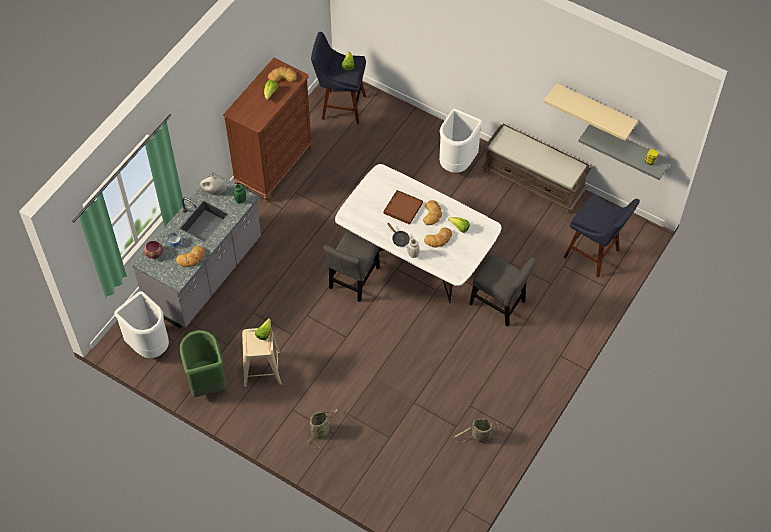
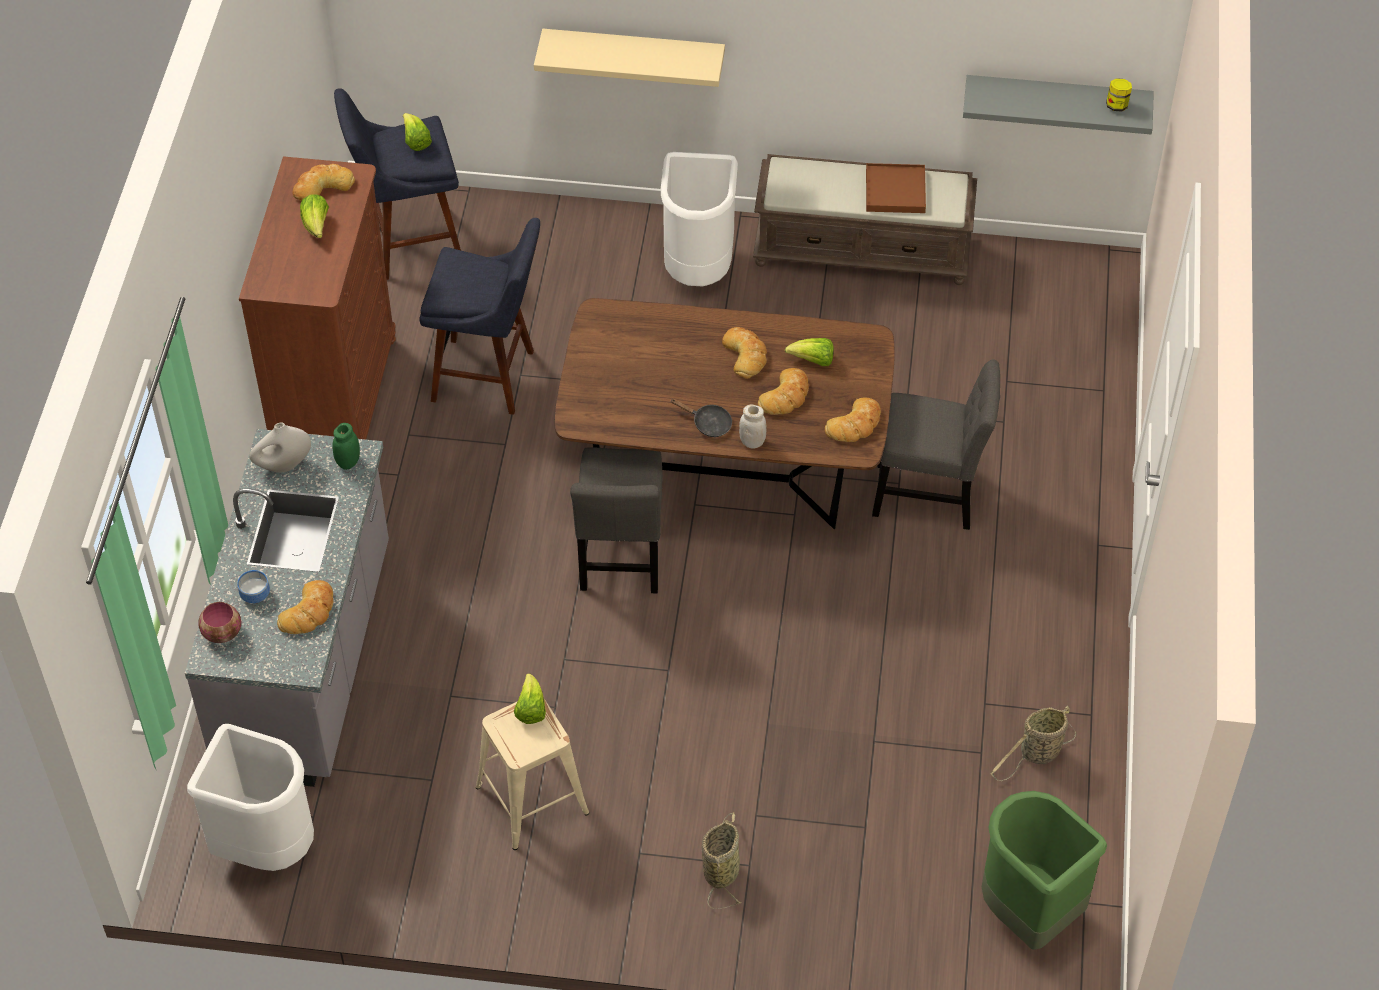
camera: 25 degrees left, 5 degrees down
(207, 383) = (431, 872): green trash can -> green trash can (1028, 914)
(403, 208) = (681, 364): brown tray -> brown tray (895, 191)
(416, 261) = (724, 476): white dining table -> brown dining table
(461, 263) = (855, 425): none -> bread
(594, 255) = (1053, 342): blue stool -> blue stool (490, 377)
(595, 108) = (974, 40): beige shelf -> beige shelf (633, 53)

